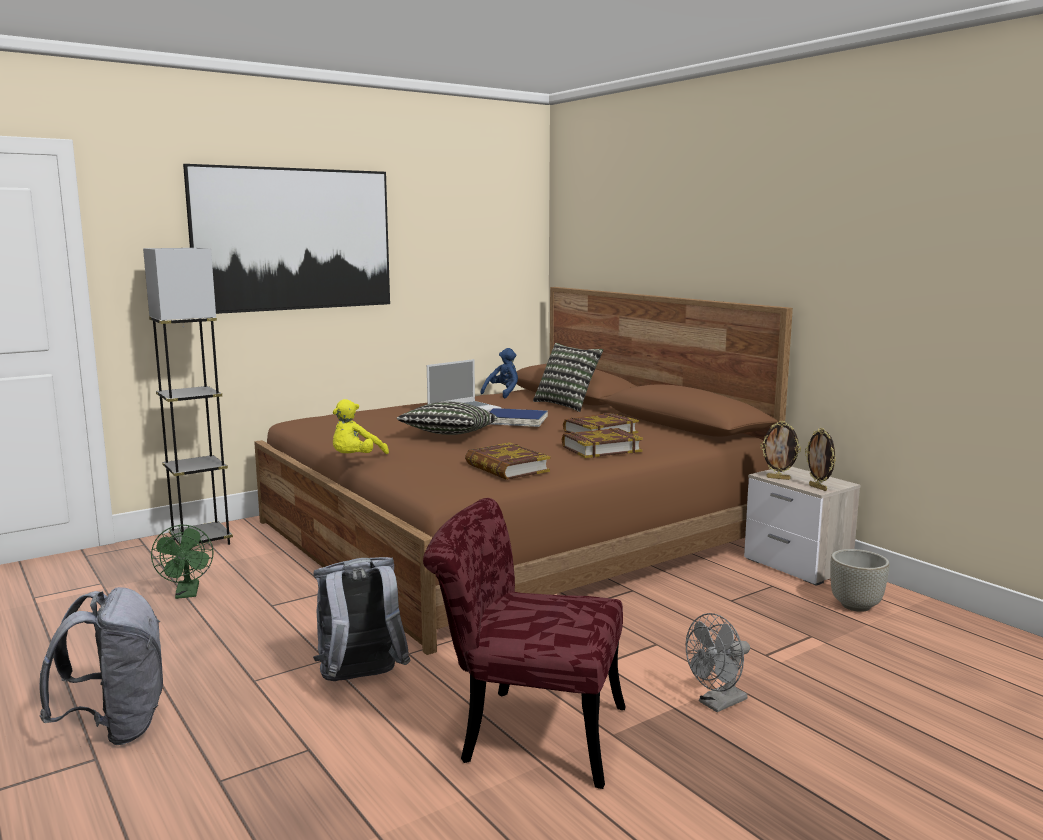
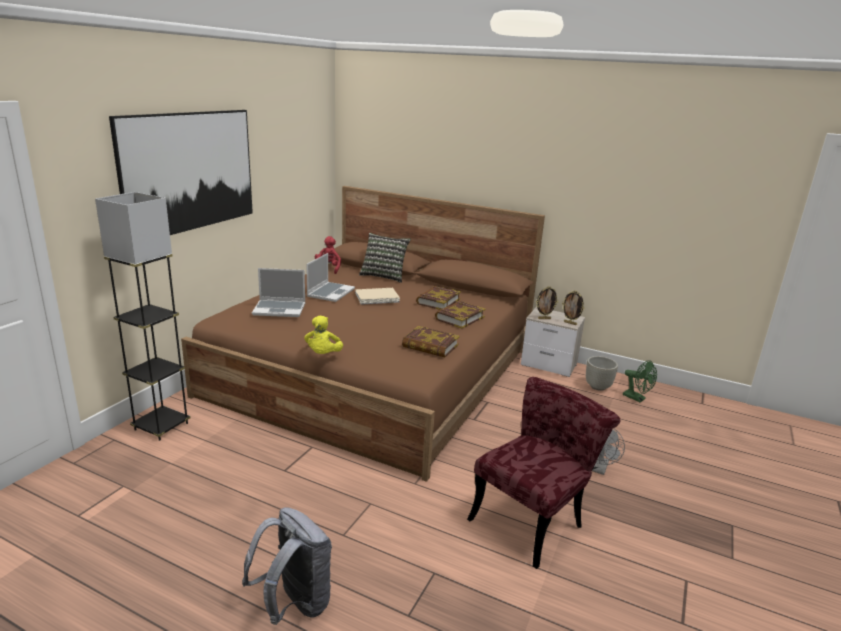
camera: 30 degrees left, 10 degrees up
(187, 594) = (209, 477): green fan -> green fan (637, 398)
(361, 680) = (408, 512): grey backpack -> none
(371, 417) = (280, 309): none -> laptop
(448, 435) = (351, 319): pillow -> none
(503, 393) = (328, 268): blue plush toy -> red plush toy
(515, 420) = (377, 298): blue book -> beige book
(526, 732) = (533, 518): red chair -> red chair turned 150 degrees clockwise

